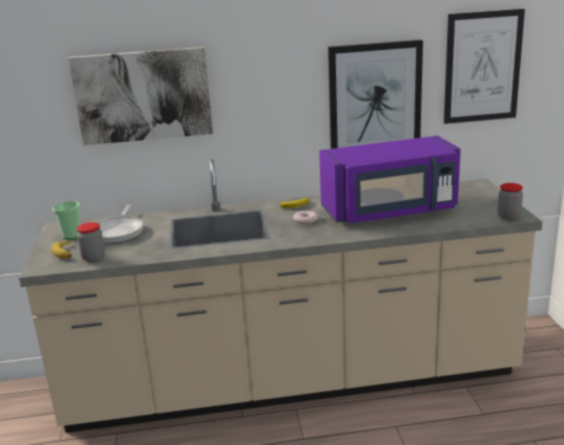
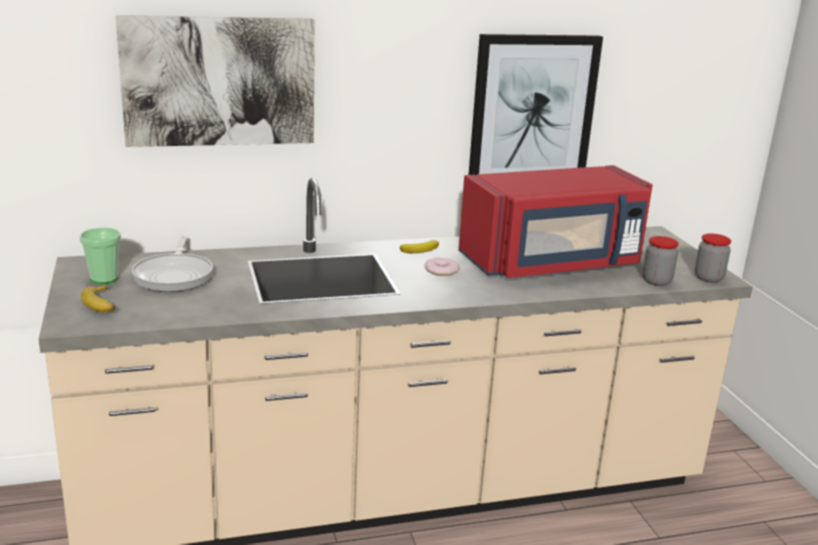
camera: 10 degrees left, 0 degrees up
(93, 258) = (148, 312): jar -> jar (656, 281)
(390, 211) = (553, 263): purple microwave -> red microwave
(482, 67) = (671, 79): picture -> none

